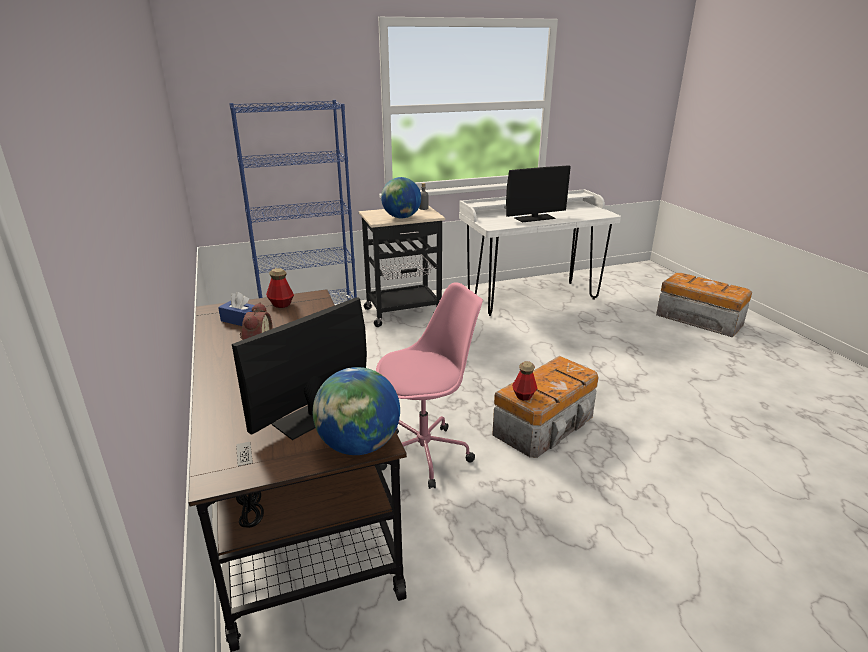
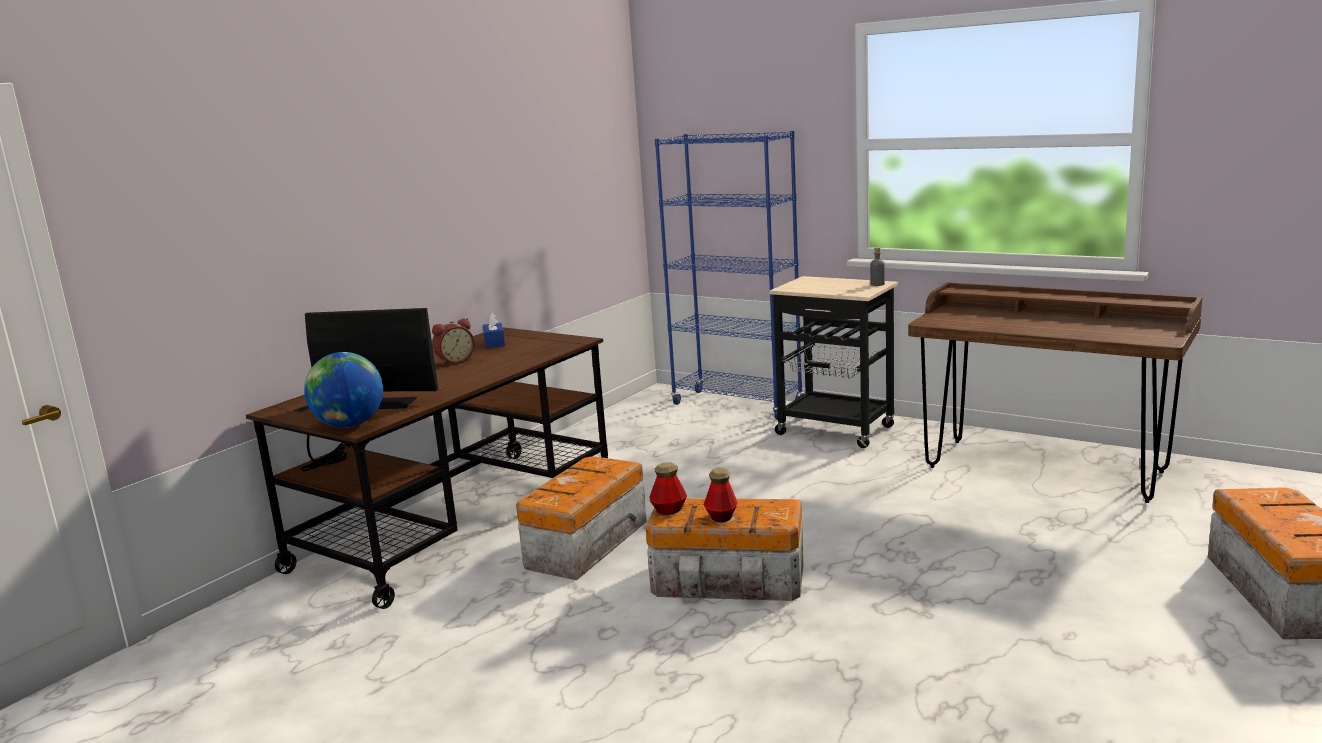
camera: 55 degrees right, 10 degrees down
(281, 304) = (544, 339): bottle -> bottle (721, 517)
(401, 217) = (821, 289): globe -> none
(427, 454) = (584, 545): pink office chair -> storage box
(532, 298) = (1044, 469): white desk -> brown desk
(534, 218) = (1021, 324): monitor -> none

